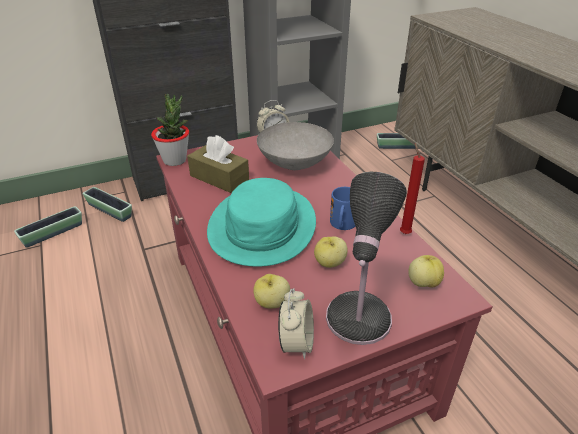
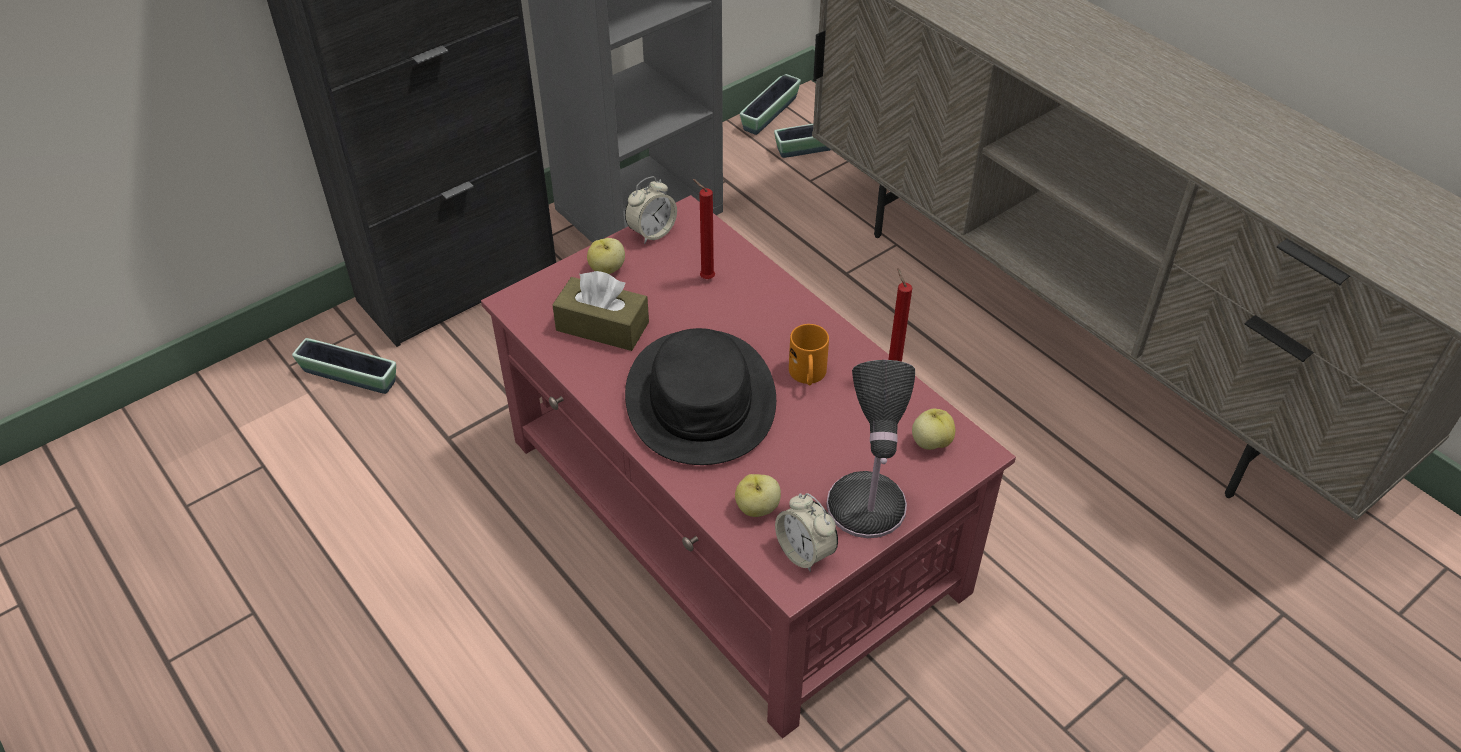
camera: 15 degrees left, 10 degrees up
(53, 233) = (271, 440): planter -> planter (770, 114)
(175, 160) = (517, 305): potted plant -> none
(263, 226) = (701, 398): turquoise hat -> black hat
(295, 163) = (705, 278): grey bowl -> red candle
(296, 343) = (805, 552): alarm clock -> alarm clock turned 150 degrees clockwise
(329, 263) = (809, 438): apple -> apple (607, 269)
(342, 225) = (808, 376): blue mug -> orange mug

